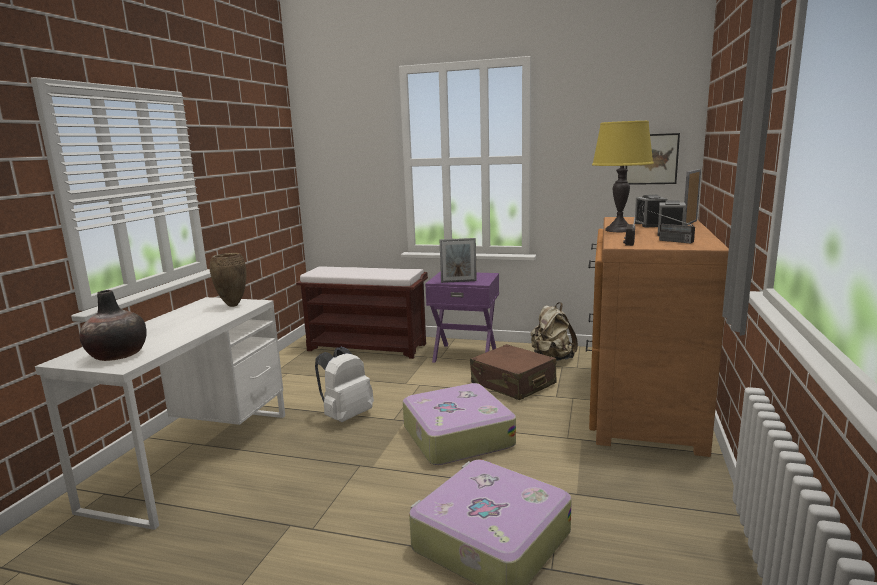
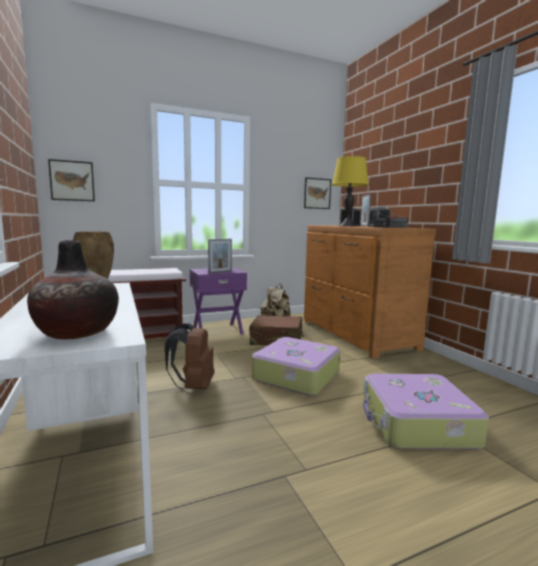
camera: 40 degrees left, 5 degrees down
(325, 168) = (72, 181): none -> picture
(345, 416) = (193, 386): white backpack -> brown backpack

